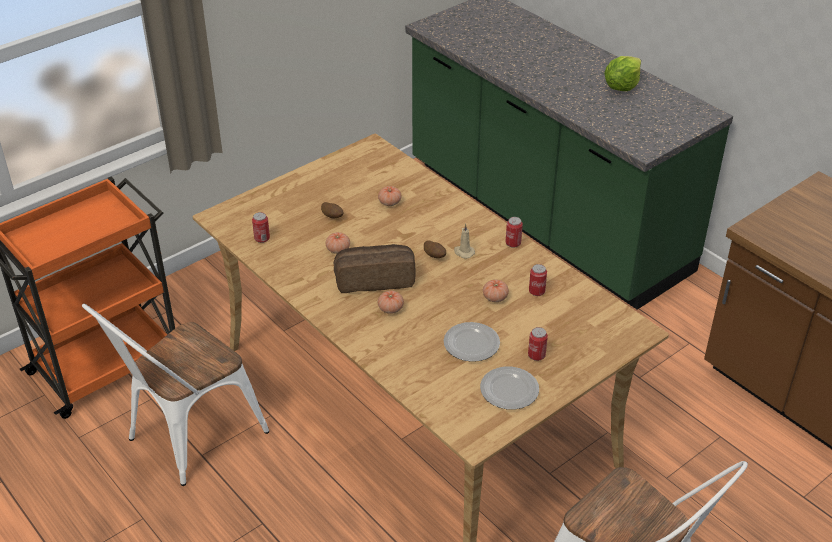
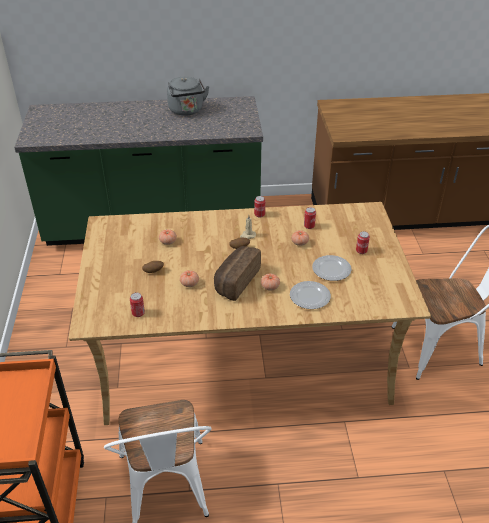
camera: 55 degrees left, 0 degrees up
(509, 391) = (382, 274): plate -> plate (310, 297)
(621, 86) = (187, 111): lettuce -> grey kettle

